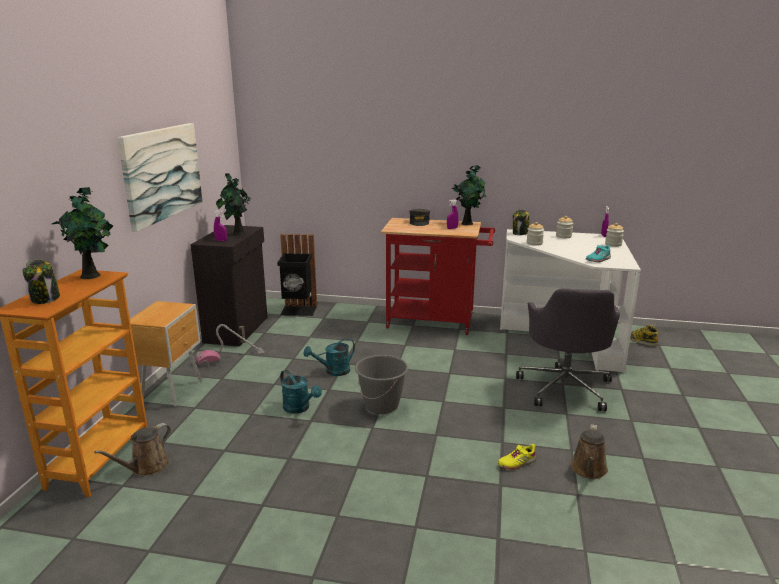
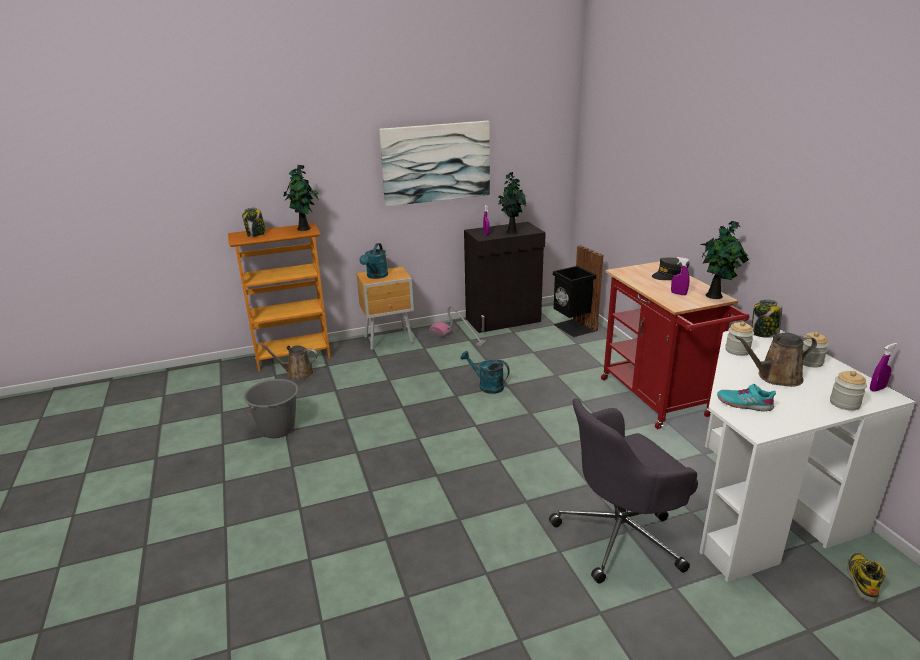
camera: 60 degrees right, 5 degrees up
(299, 408) = (414, 395): turquoise watering can -> turquoise watering can (375, 276)
(382, 405) = (456, 430): grey bucket -> grey bucket (277, 429)
(516, 463) = (430, 539): yellow shoe -> none
(588, 470) = (456, 596): brown watering can -> brown watering can (775, 377)

